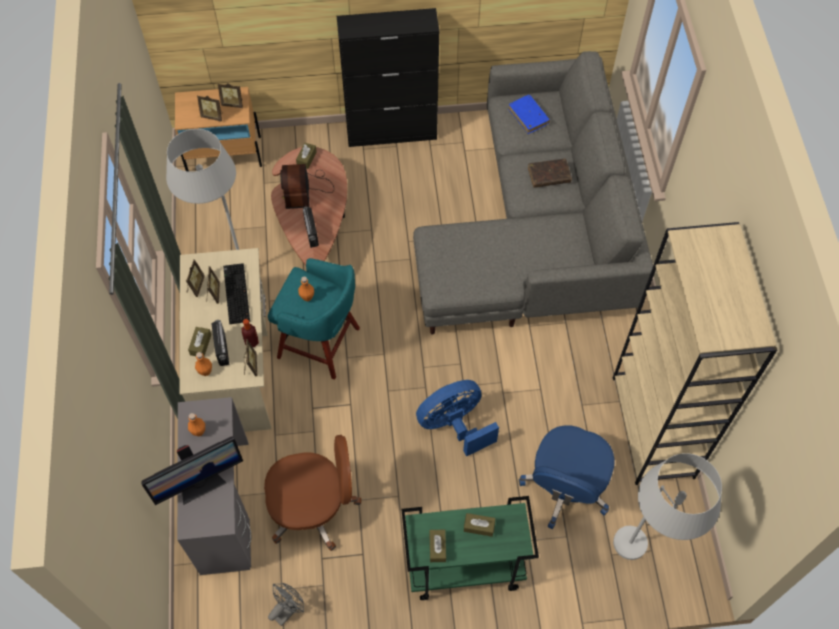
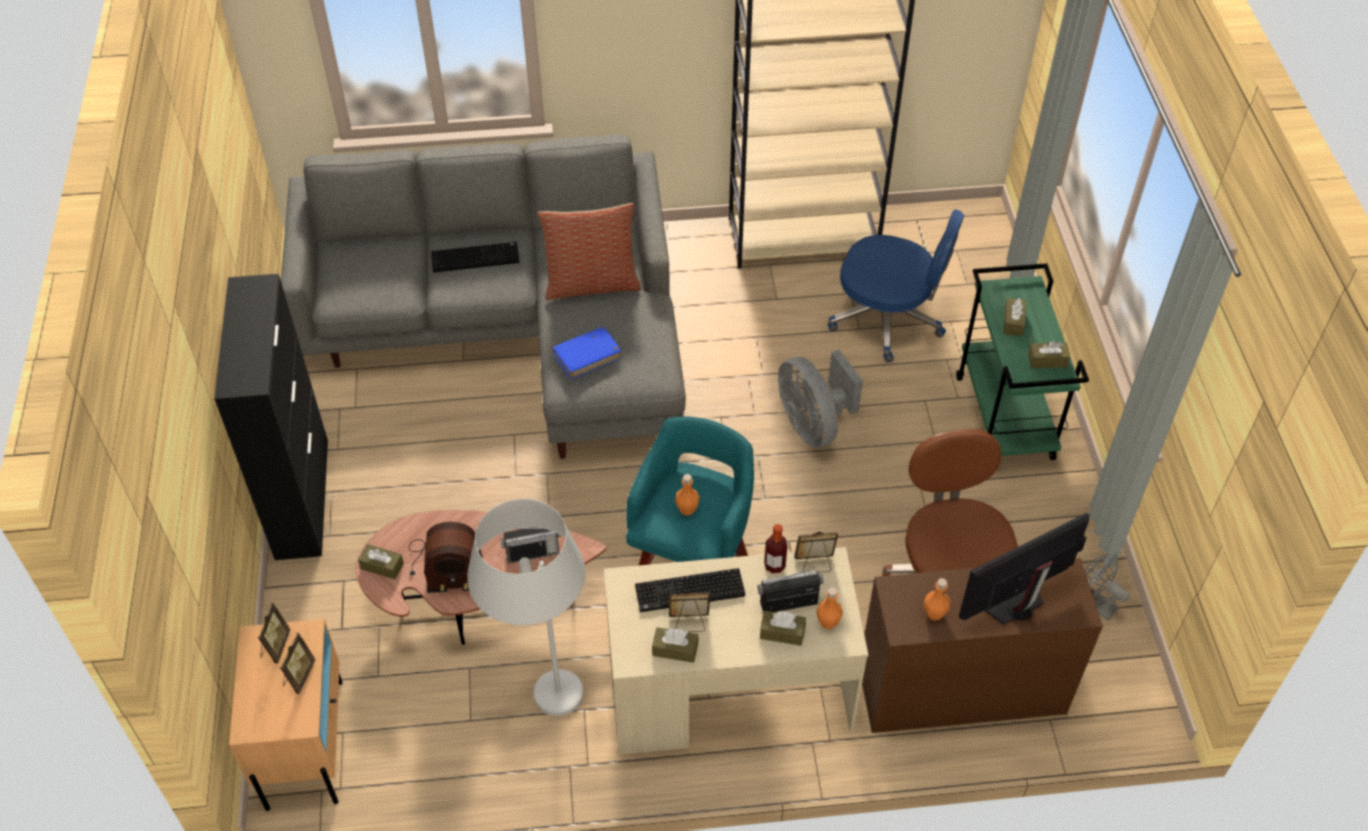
camera: 90 degrees left, 10 degrees down
(195, 286) = (675, 649): picture frame -> brown tissue box
(200, 484) = (1015, 604): monitor -> monitor turned 90 degrees counterclockwise
(224, 506) = (961, 691): grey desk -> brown desk
(454, 425) = (813, 425): blue fan -> grey fan
(527, 246) = (592, 283): none -> pillow
(528, 117) = (367, 274): blue book -> blue book (587, 357)
(549, 176) = (476, 257): brown book -> keyboard
(641, 559) = (969, 259): white floor lamp -> none

